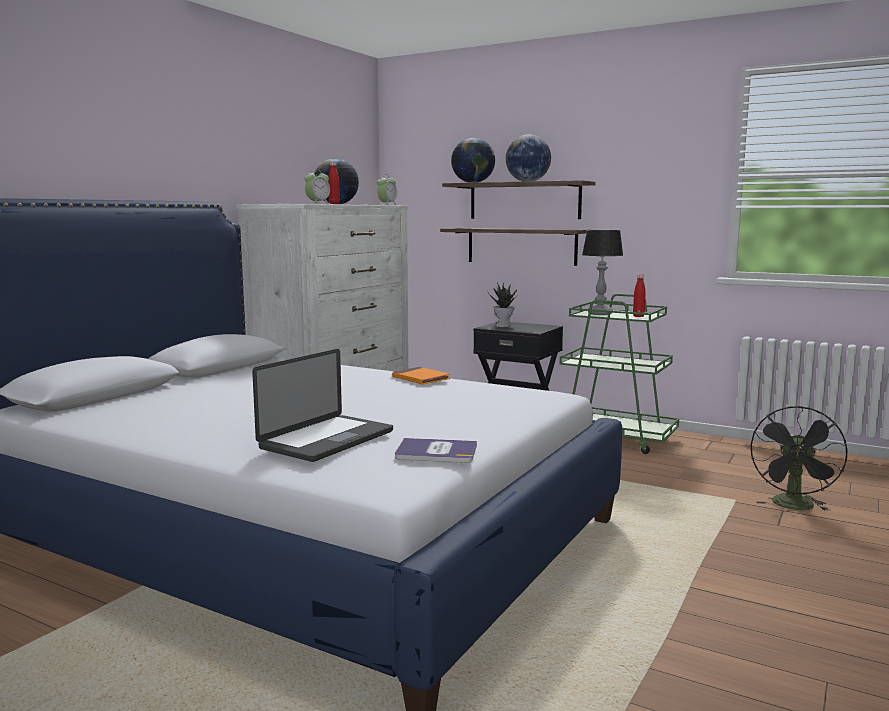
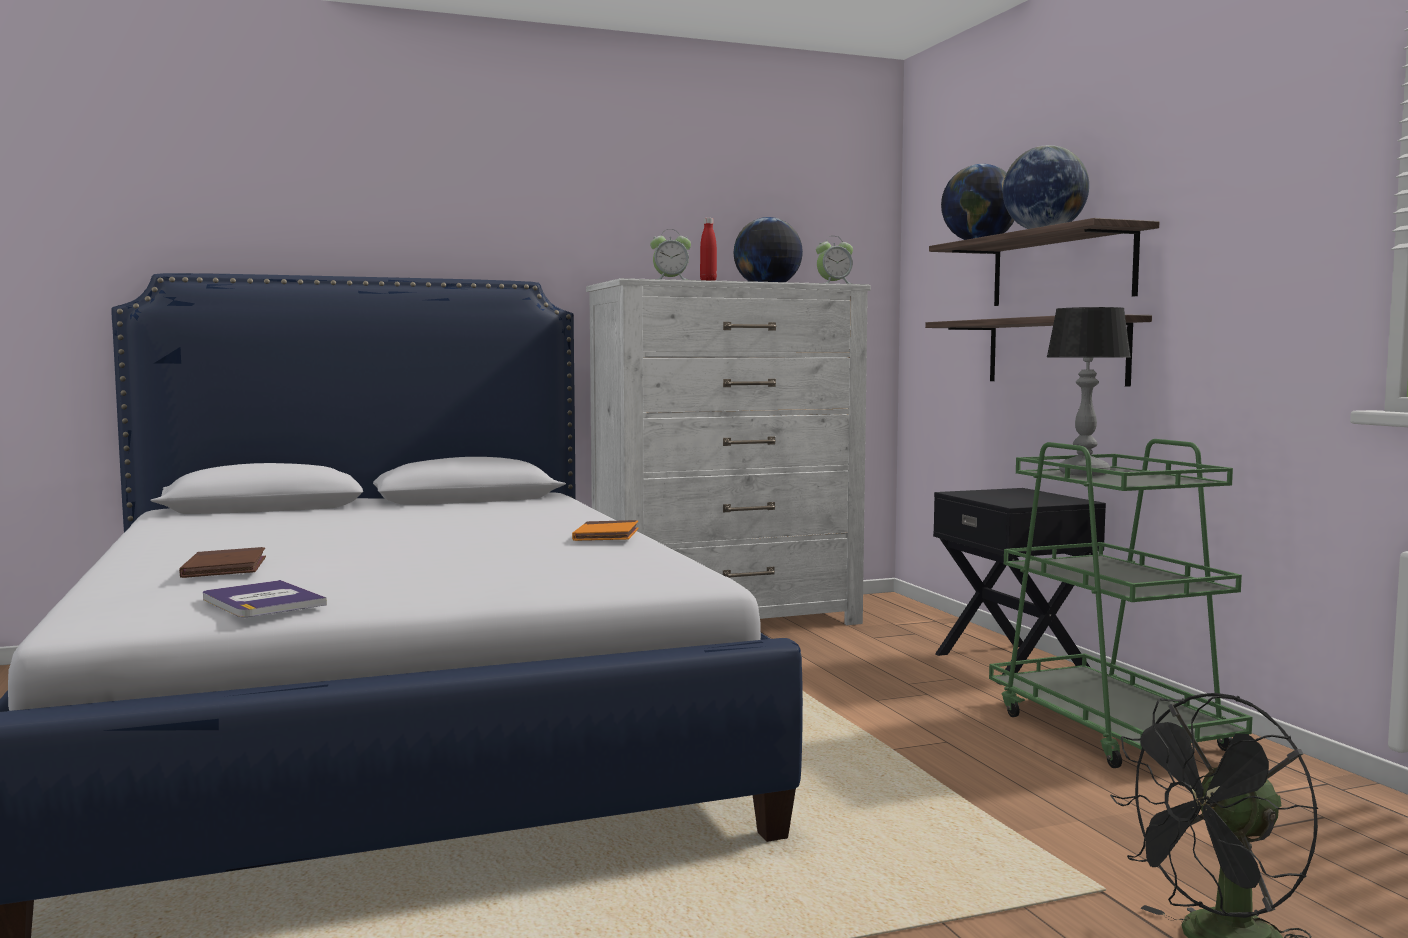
camera: 40 degrees right, 5 degrees down
(327, 440) = (225, 569): laptop -> brown book
(503, 326) = (994, 493): potted plant -> none
(638, 316) = (1139, 481): red bottle -> none

